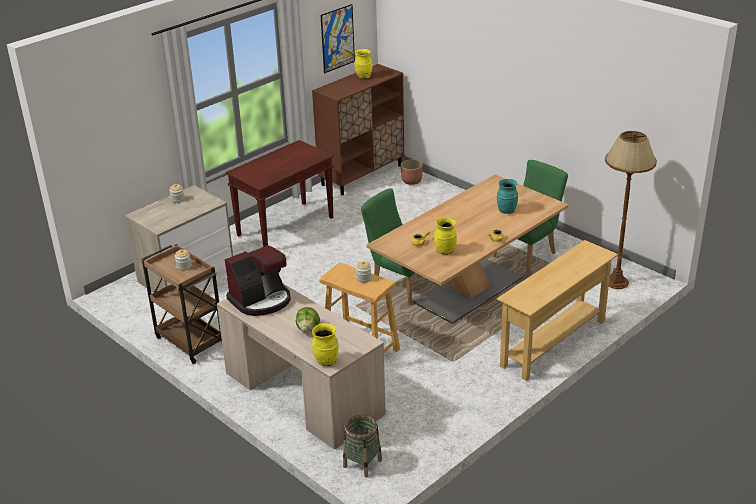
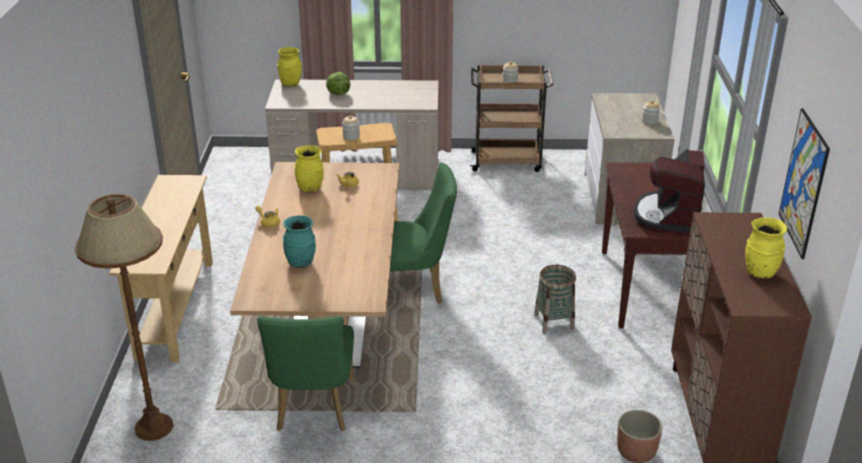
camera: 135 degrees right, 0 degrees up
(261, 300) = (408, 94): coffee machine -> coffee machine (668, 217)
(362, 463) = (251, 158): basket -> basket (554, 322)

